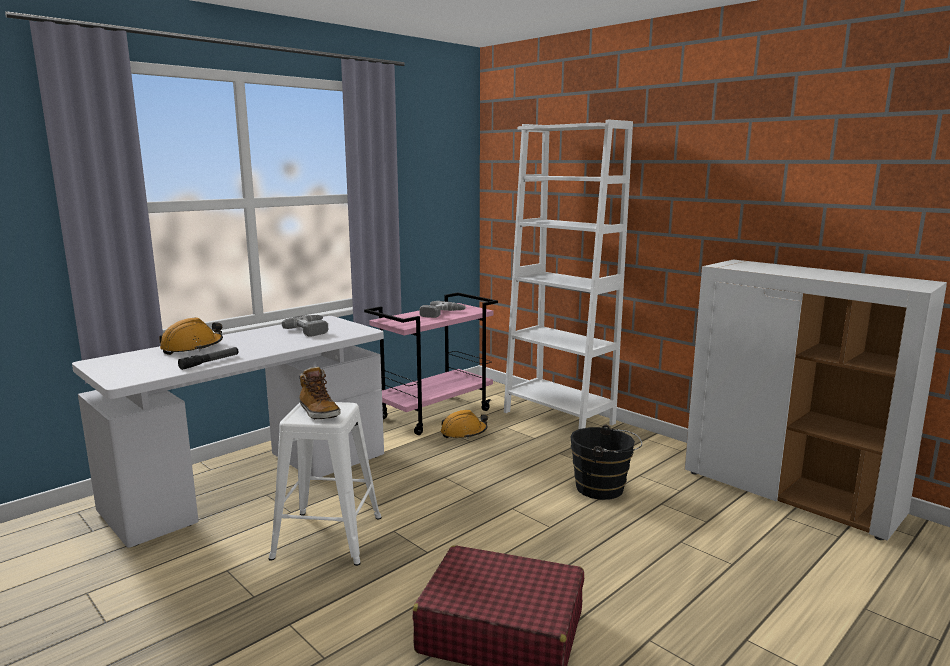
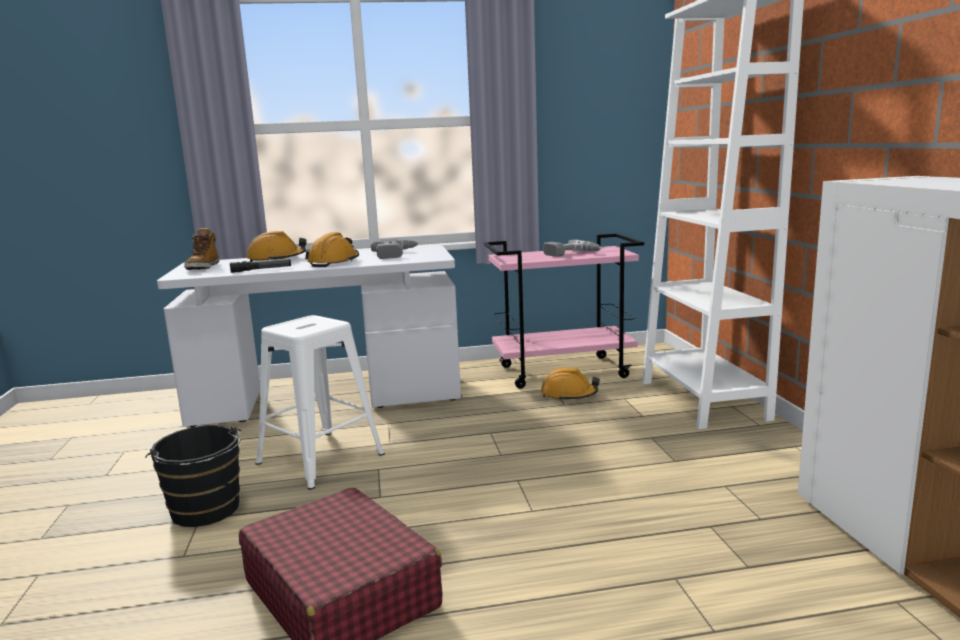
camera: 35 degrees right, 0 degrees up
(269, 345) = (334, 262): none -> orange hard hat
(318, 412) = (303, 325): boot -> boot (203, 267)
(603, 489) = (653, 489): black bucket -> black bucket (206, 512)

